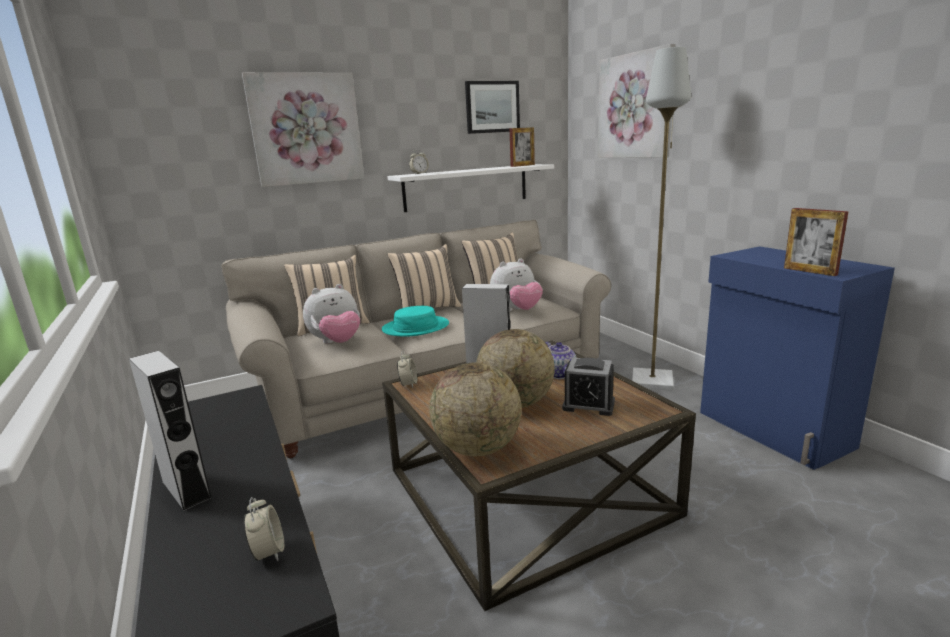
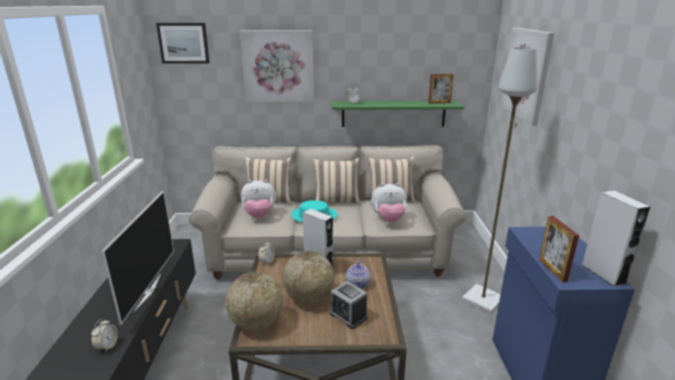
camera: 25 degrees right, 5 degrees up
(186, 490) = (107, 297): grey speaker -> grey speaker (603, 274)
(260, 461) = (147, 292): none -> television
(466, 187) = (393, 113): white shelf -> green shelf
(492, 107) = (422, 55): picture -> picture (183, 43)

